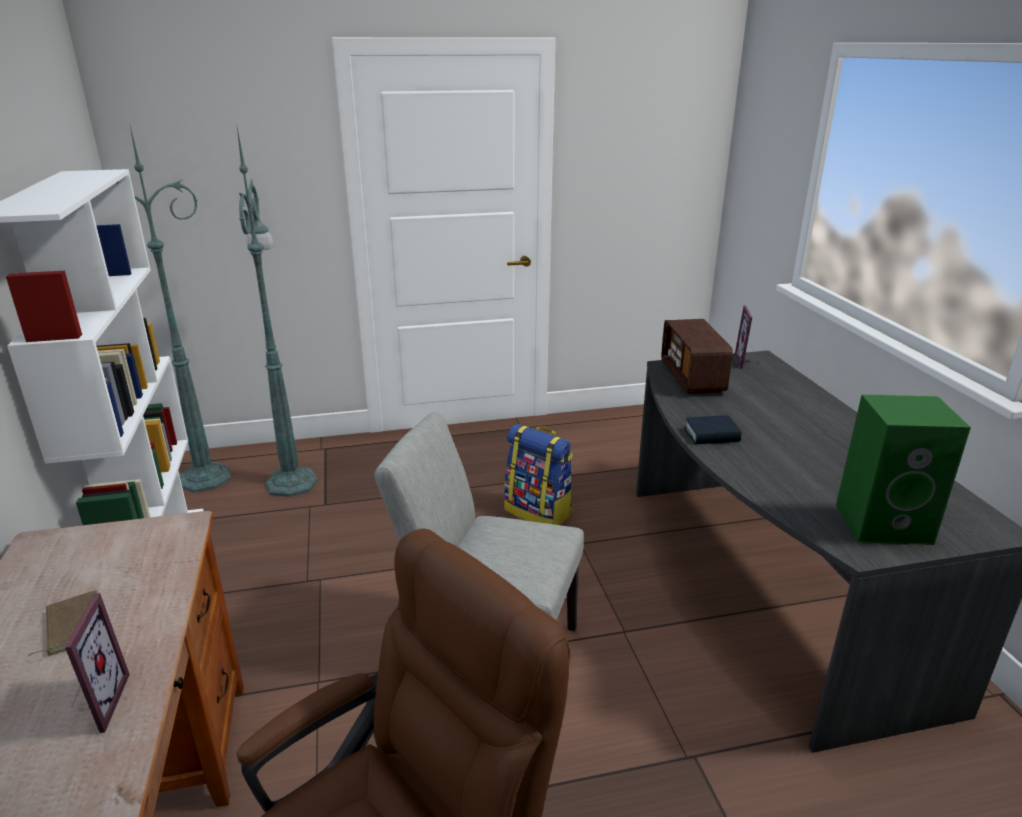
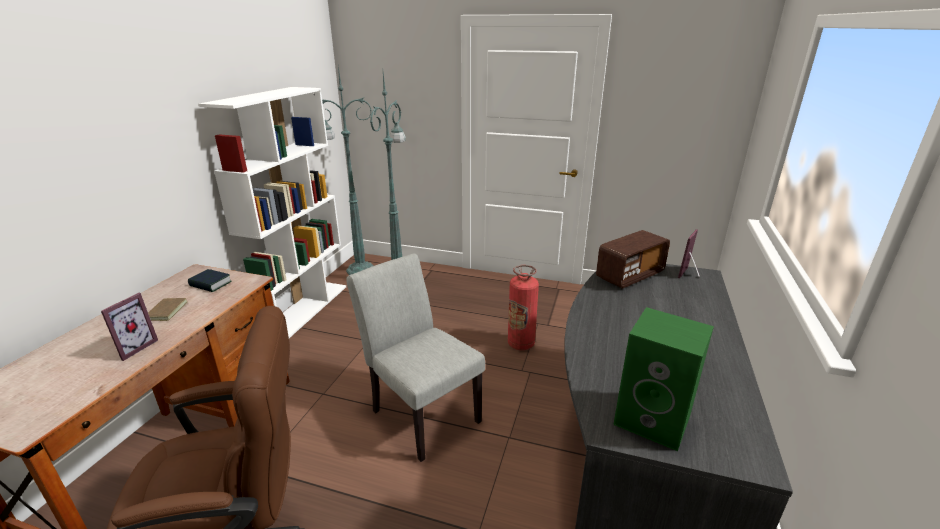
camera: 30 degrees right, 0 degrees up
(539, 512) = (521, 344): backpack -> fire extinguisher
(692, 378) = (629, 275): radio -> radio turned 150 degrees counterclockwise
(711, 435) = (594, 317): book -> book (210, 284)

